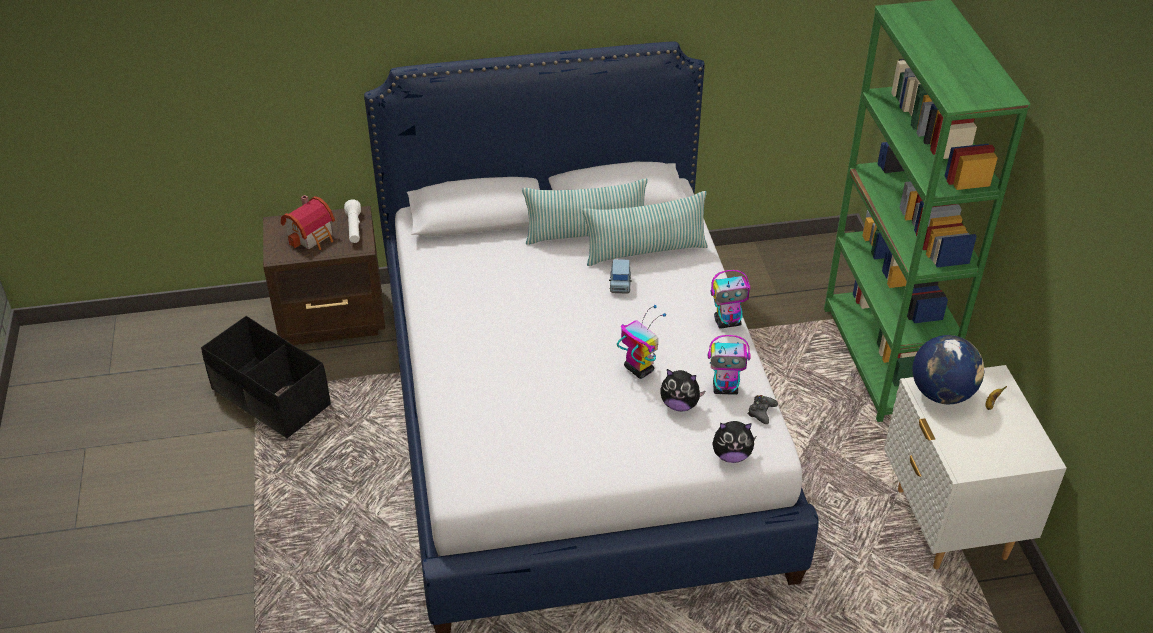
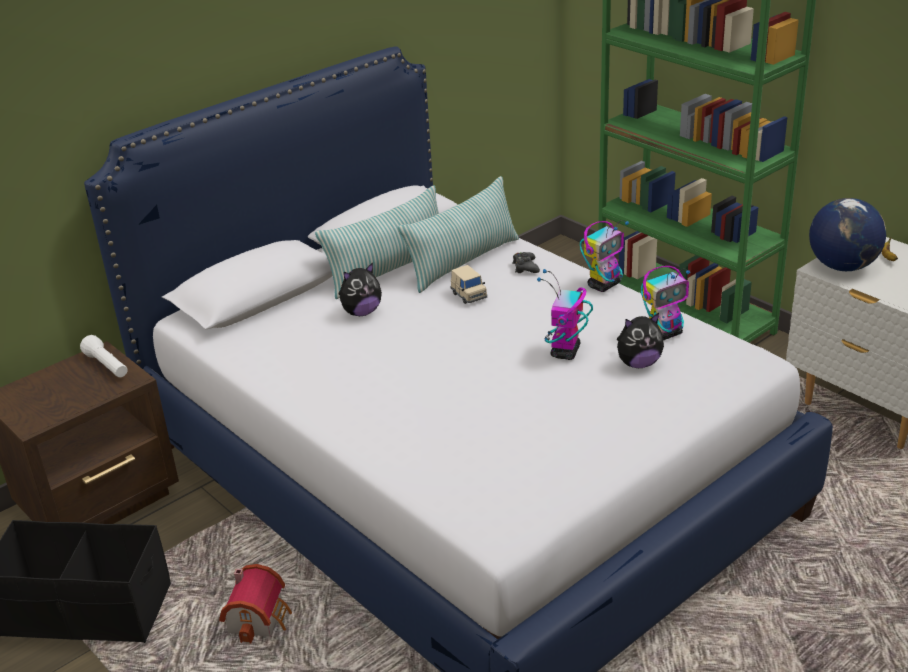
camera: 30 degrees left, 10 degrees down
(313, 236) = (61, 390): toy house -> toy house (260, 619)
(620, 285) = (469, 295): blue toy car -> beige toy car
(638, 369) = (565, 352): toy robot -> toy robot turned 90 degrees counterclockwise
(731, 455) = (733, 382): plush toy -> plush toy (361, 312)
(761, 412) = (718, 338): black game controller -> black game controller (525, 267)

